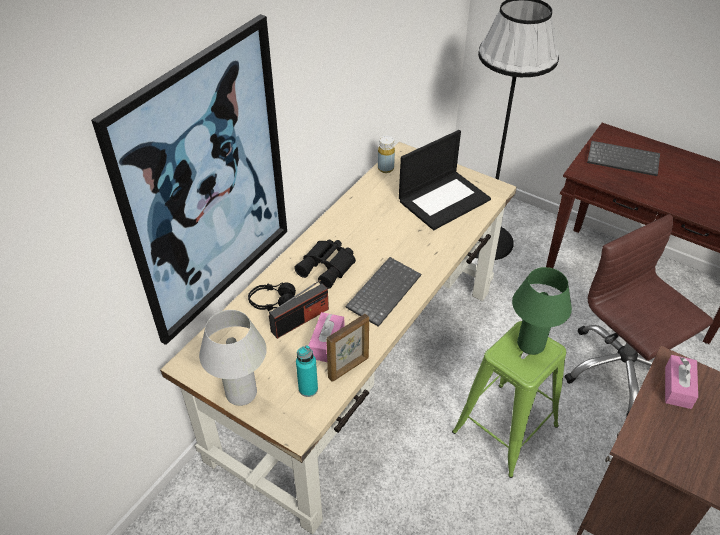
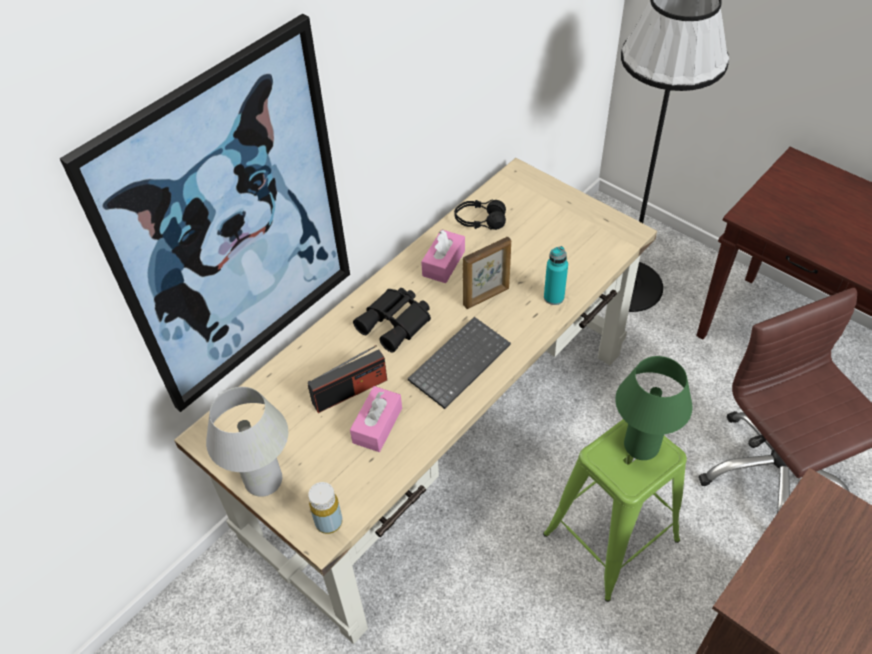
camera: 10 degrees right, 5 degrees up
(272, 303) = (320, 365): black headphones -> black headphones (480, 221)
(308, 389) = (344, 483): turquoise bottle -> turquoise bottle (553, 297)
(349, 368) = (399, 460): picture frame -> picture frame (486, 297)
(385, 168) = (492, 194): yellow bottle -> yellow bottle (329, 522)
(444, 199) = (559, 242): laptop -> none
(624, 159) = (809, 202): keyboard -> none
(677, 387) = (820, 528): pink tissue box -> pink tissue box (443, 263)

